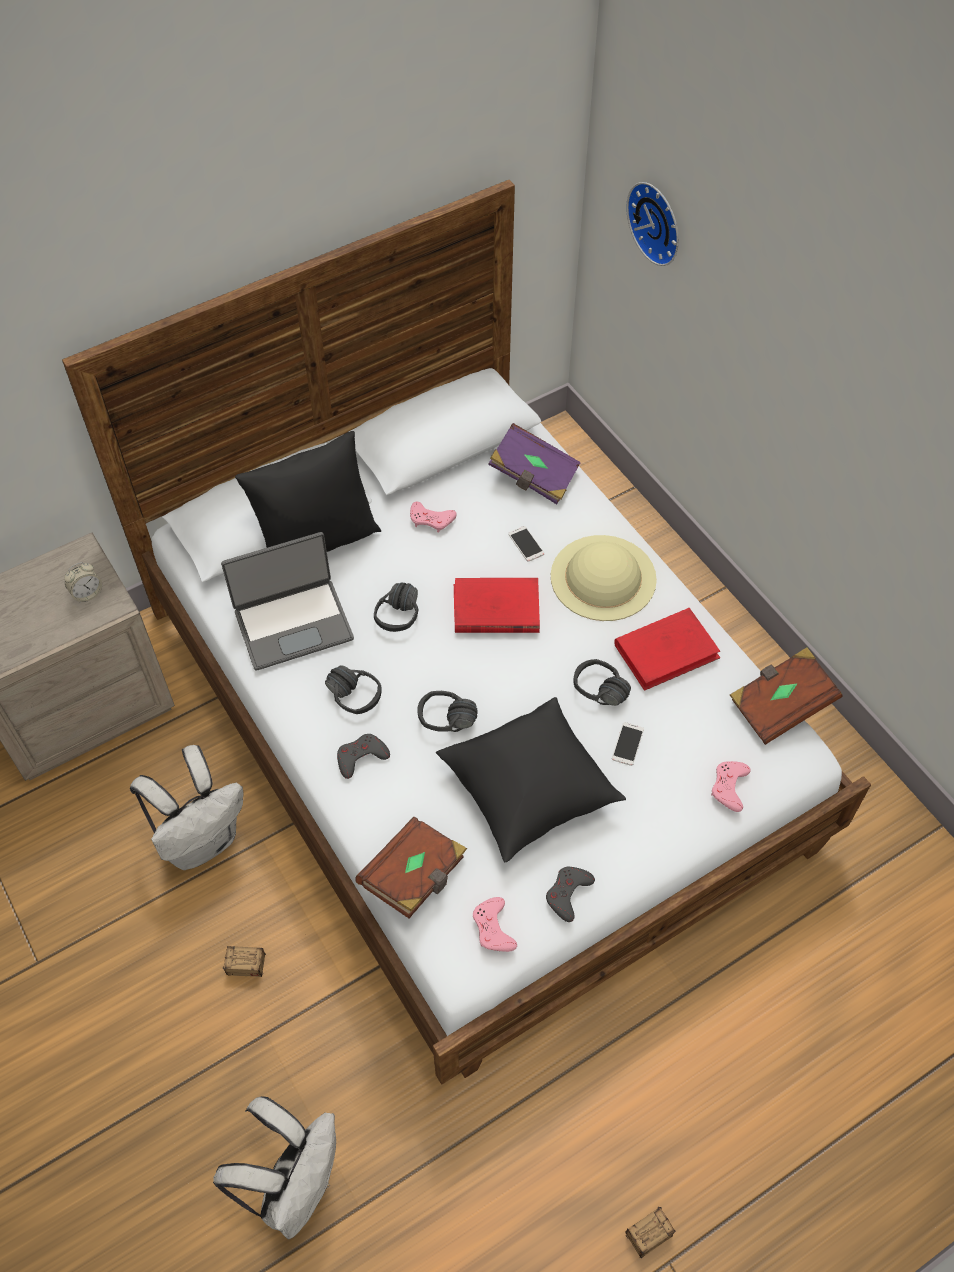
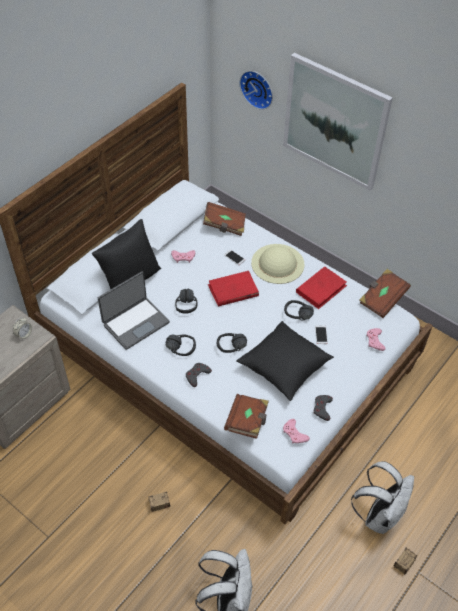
camera: 20 degrees left, 5 degrees down
(202, 840) = (111, 451): white backpack -> white backpack (379, 515)
(533, 476) = (224, 225): purple book -> brown book
(779, 325) = (334, 122): none -> picture

